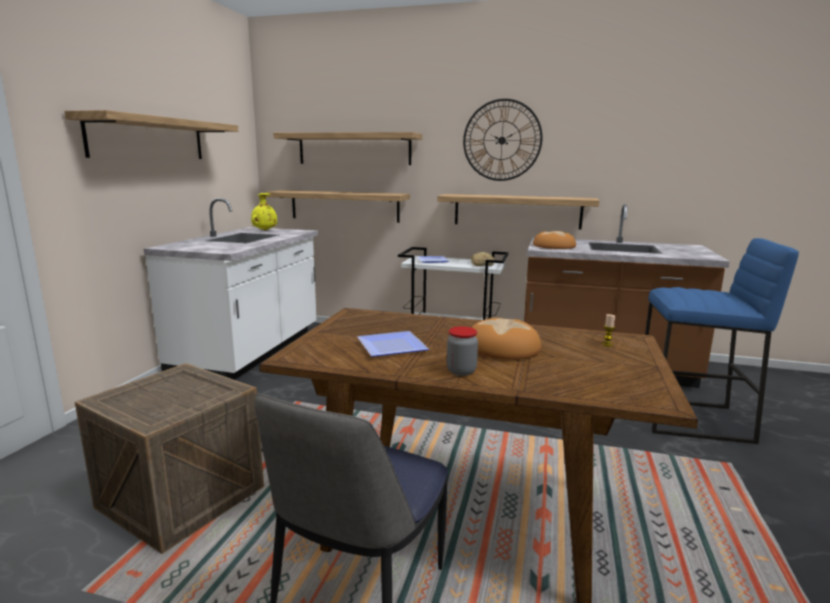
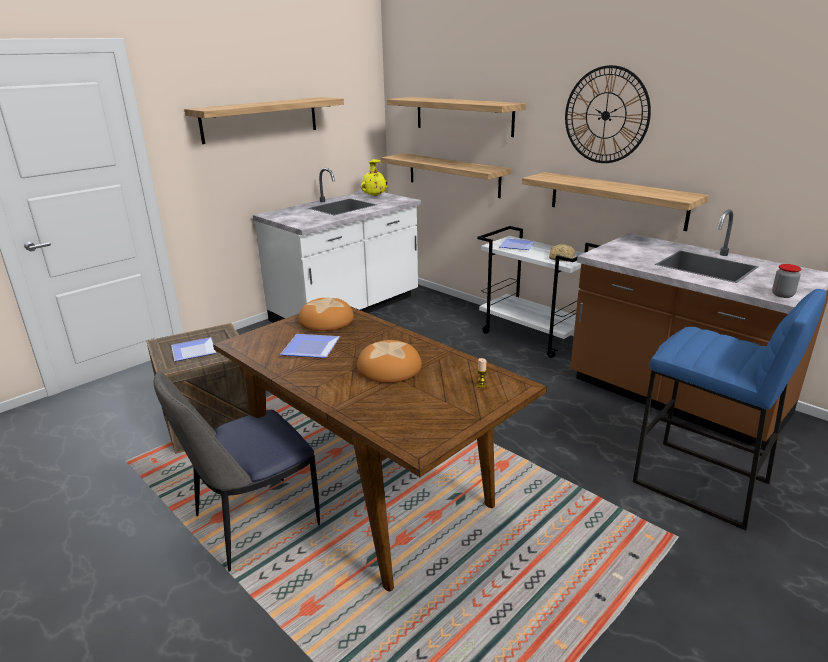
camera: 30 degrees right, 10 degrees up
(165, 401) = (192, 352): none -> plate
(461, 371) = (323, 382): jar -> jar (782, 295)
(553, 246) = (620, 253): bread -> bread (325, 320)

